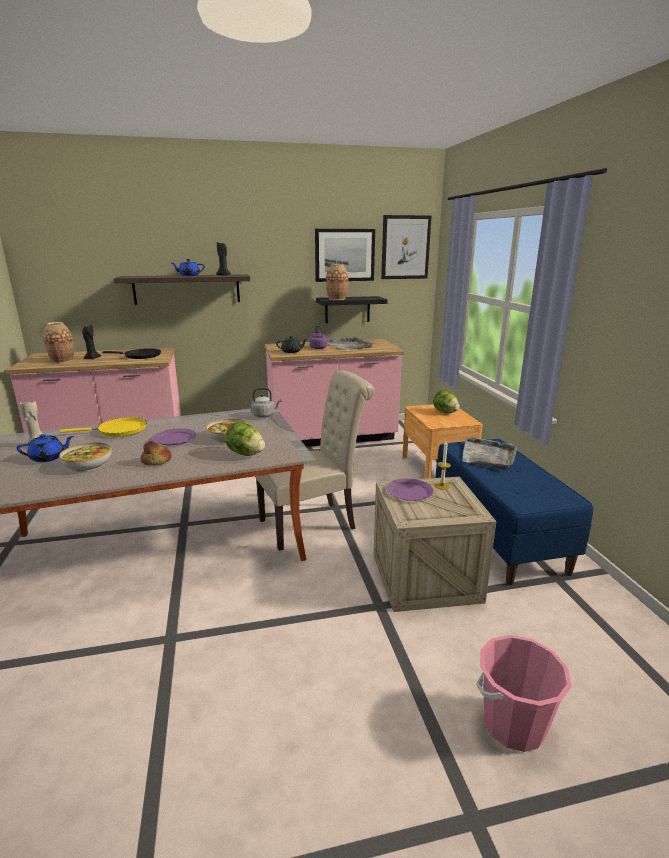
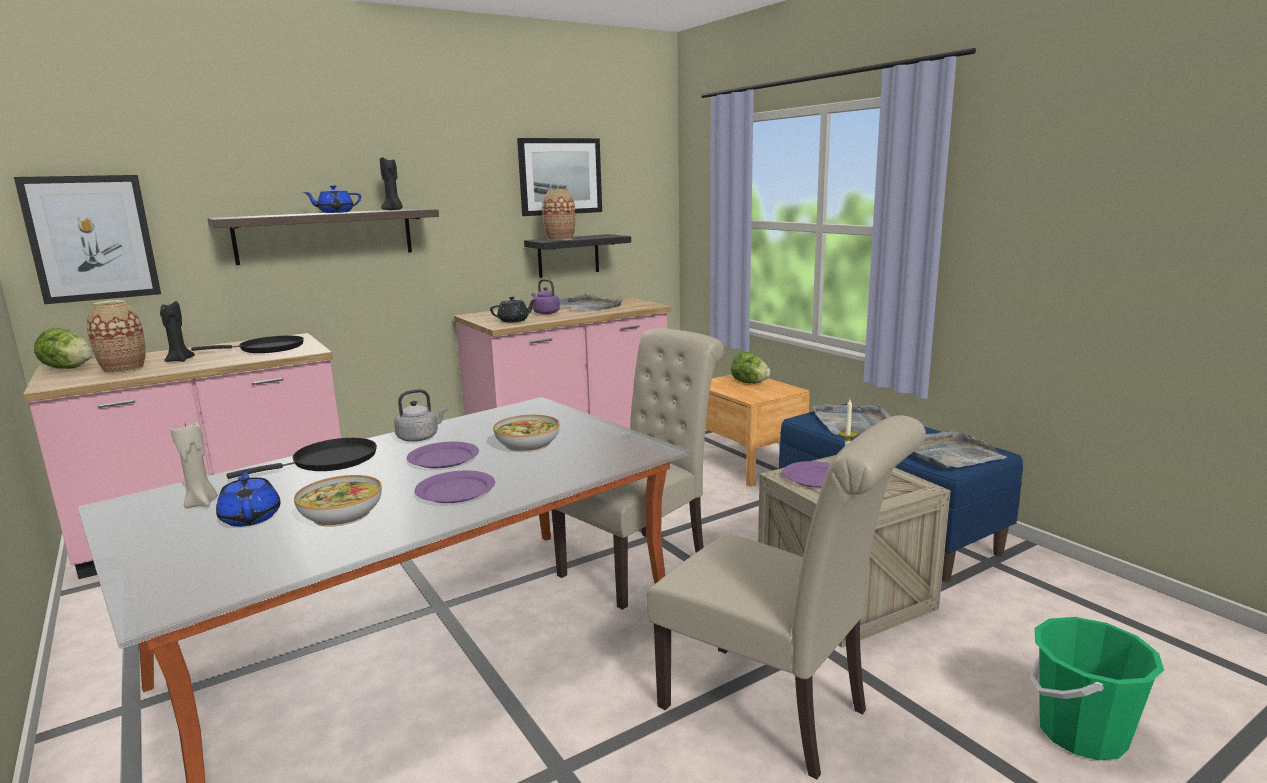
camera: 20 degrees left, 5 degrees down
(48, 458) = (251, 517): blue teapot -> blue teapot turned 75 degrees counterclockwise
(119, 430) = (329, 461): yellow frying pan -> black frying pan
(157, 461) = (456, 490): bread -> purple plate
(245, 454) = (583, 459): lettuce -> lettuce (68, 368)
(264, 415) = (545, 410): grey kettle -> grey kettle (420, 437)
(315, 642) = (774, 712): none -> beige chair
(405, 247) = (638, 164): picture -> picture (91, 238)
(513, 724) = (1081, 733): pink bucket -> green bucket
(533, 492) = (948, 454): none -> grey tray

